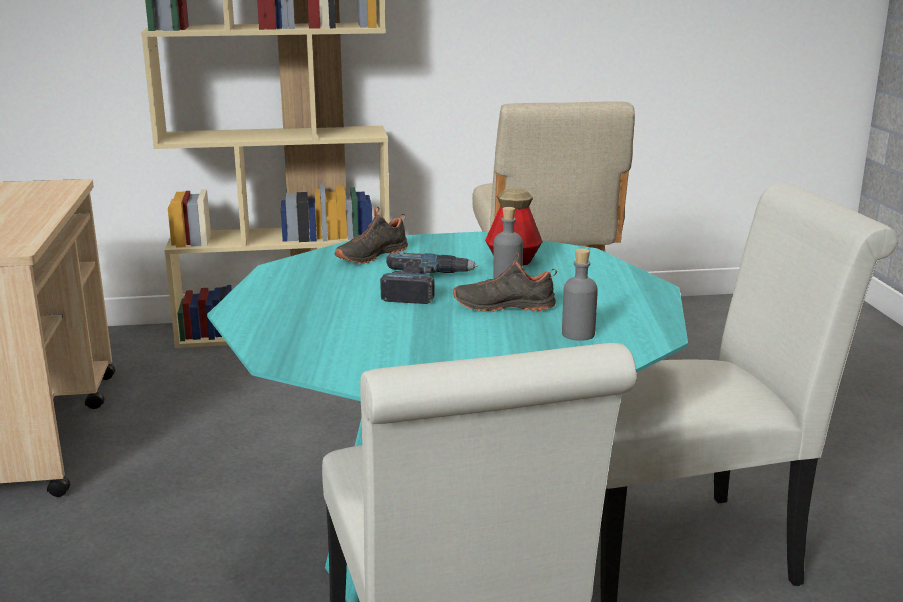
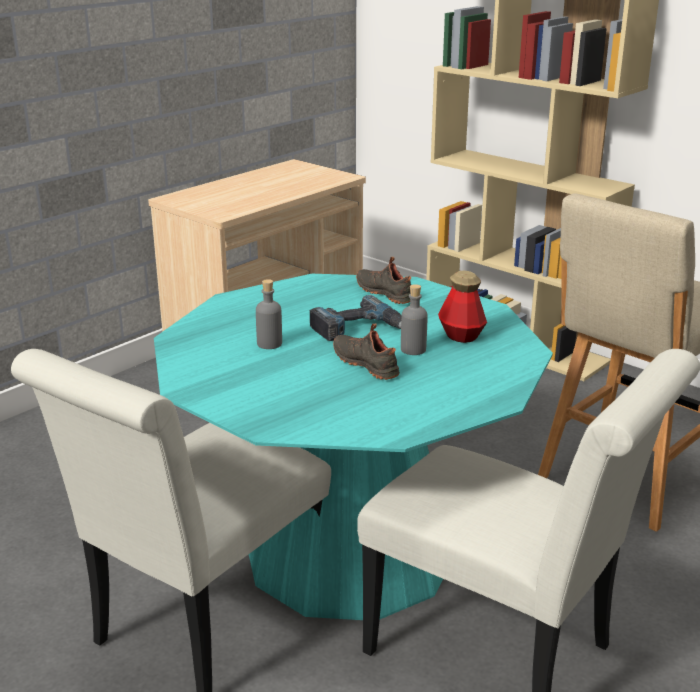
camera: 50 degrees right, 5 degrees up
(370, 255) = (386, 293): black shoe -> black shoe turned 45 degrees clockwise
(578, 334) = (355, 405): grey bottle -> grey bottle (269, 344)

